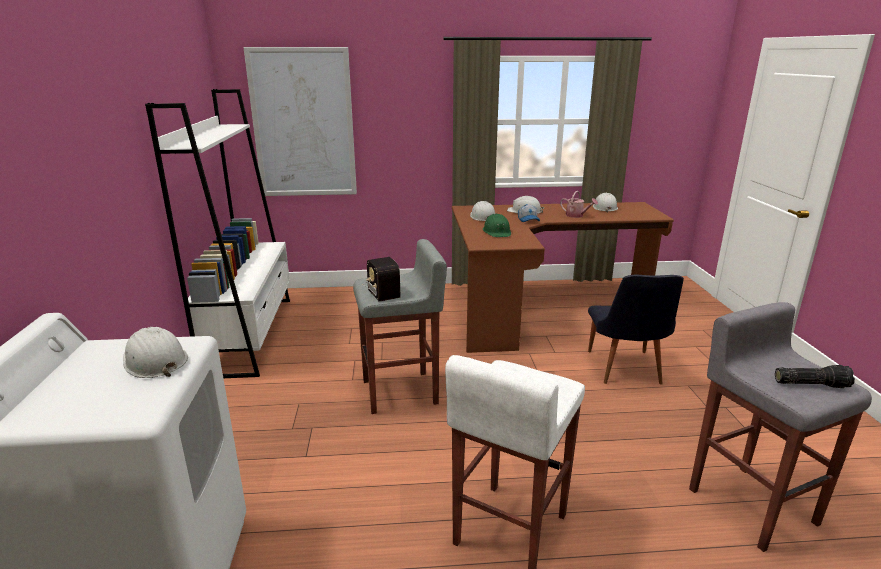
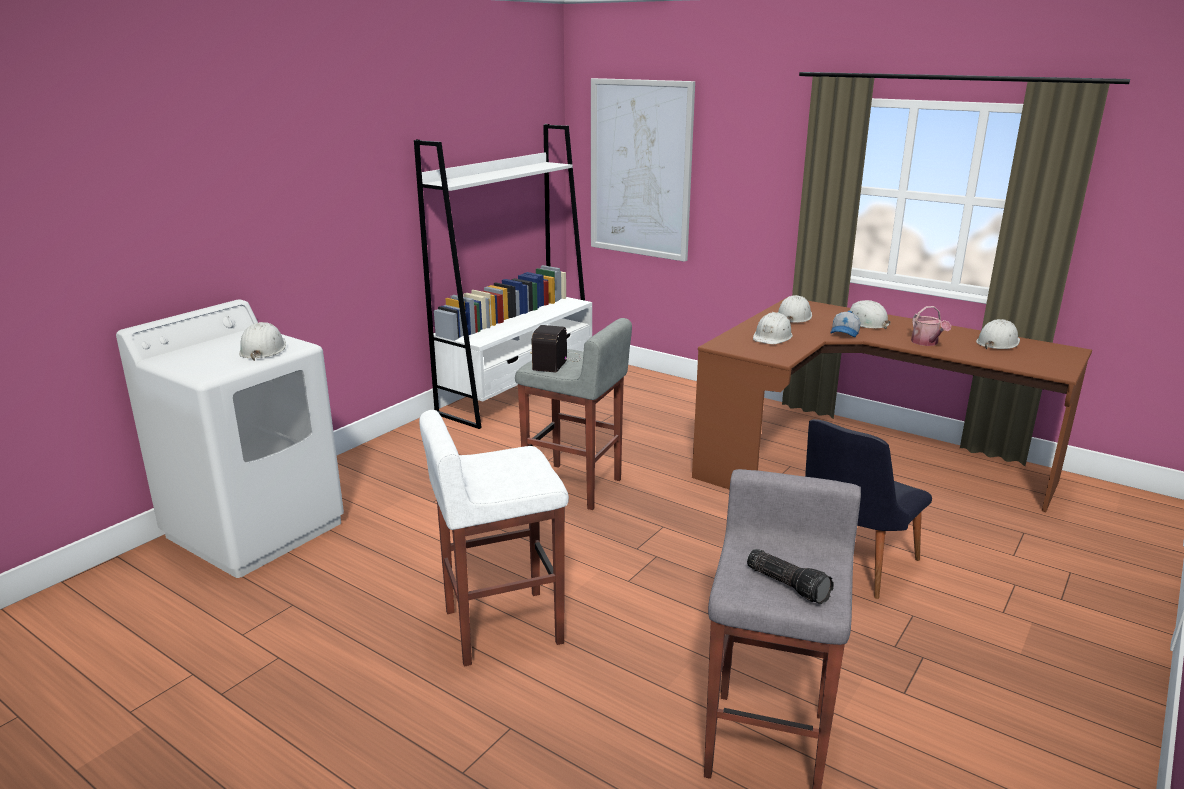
camera: 40 degrees right, 0 degrees up
(497, 232) = (772, 337): green hard hat -> white hard hat

